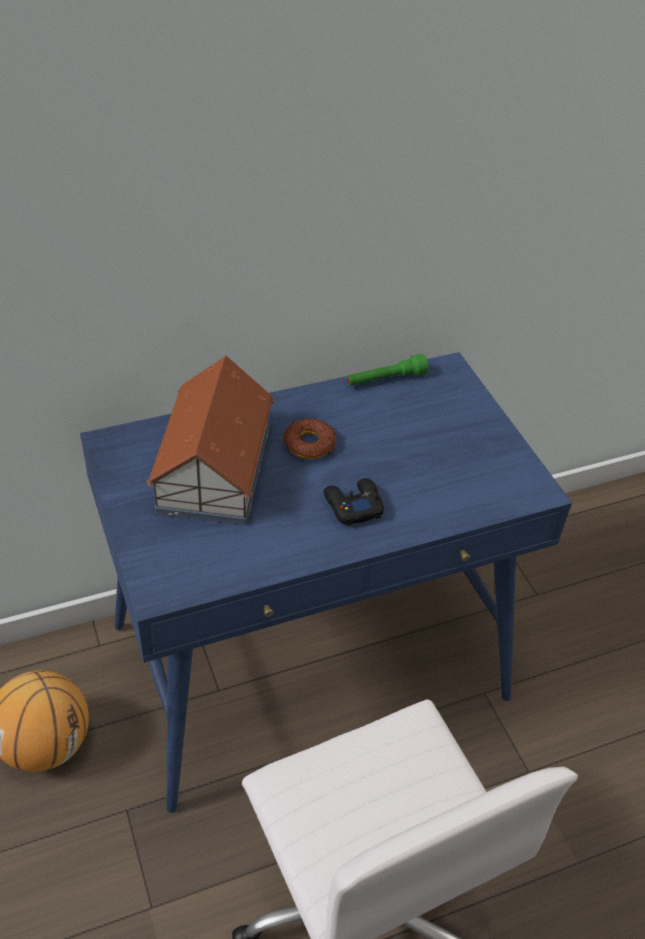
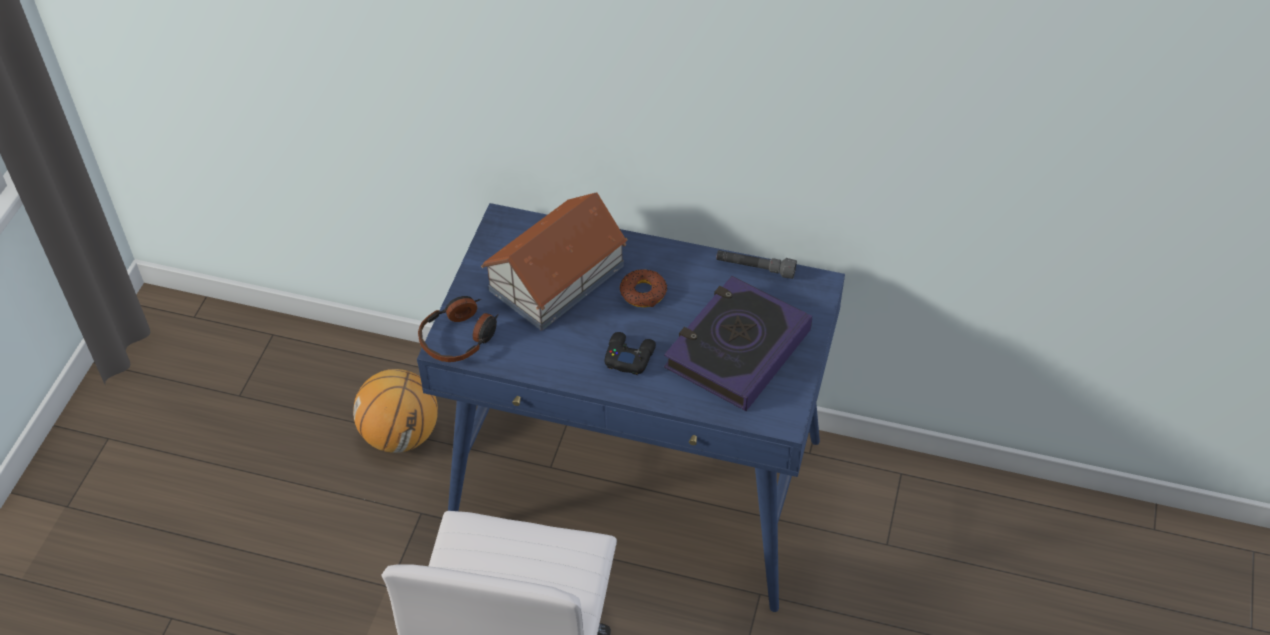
camera: 40 degrees right, 5 degrees up
(166, 574) = (460, 337): none -> headphones
(385, 380) = (755, 268): green flashlight -> grey flashlight
(439, 451) = (737, 349): none -> book

